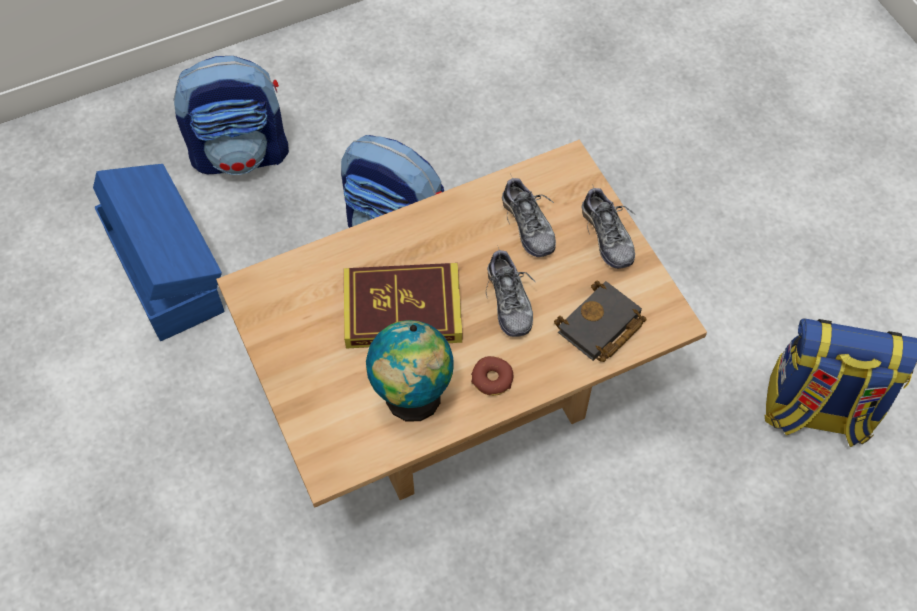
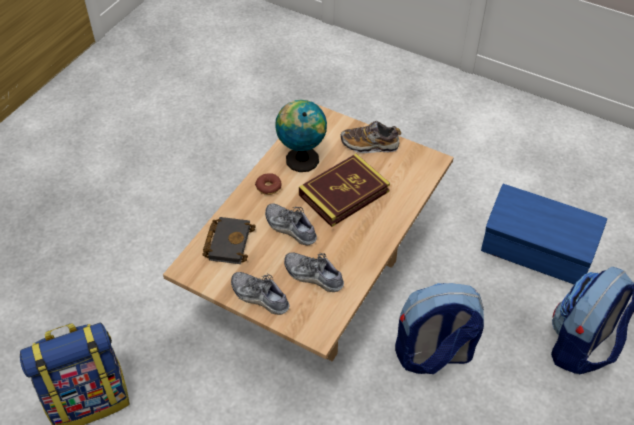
camera: 145 degrees right, 10 degrees down
(302, 363) = (370, 145): none -> shoe

